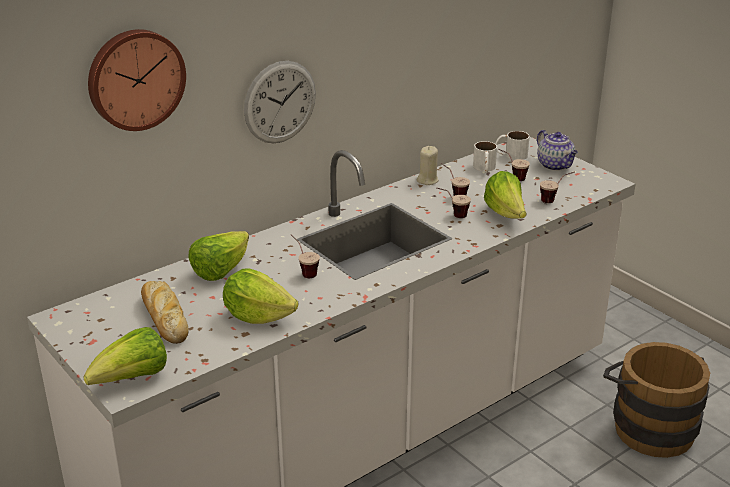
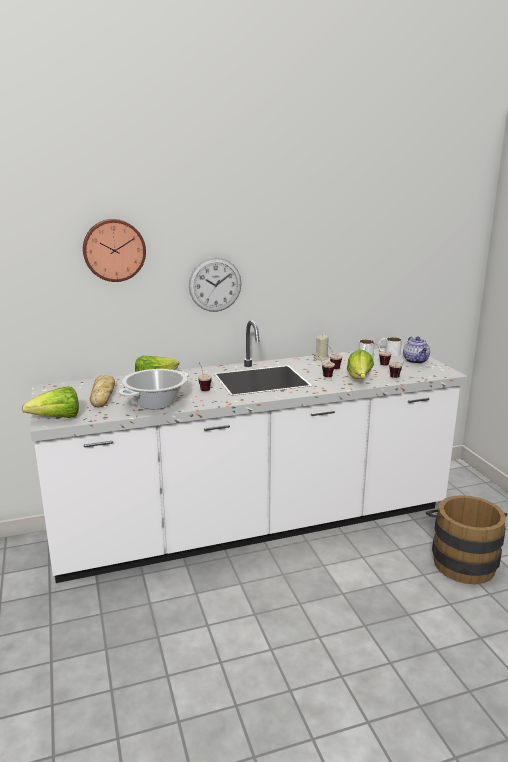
camera: 20 degrees right, 10 degrees down
(258, 316) = (156, 403): lettuce -> cooking pot

